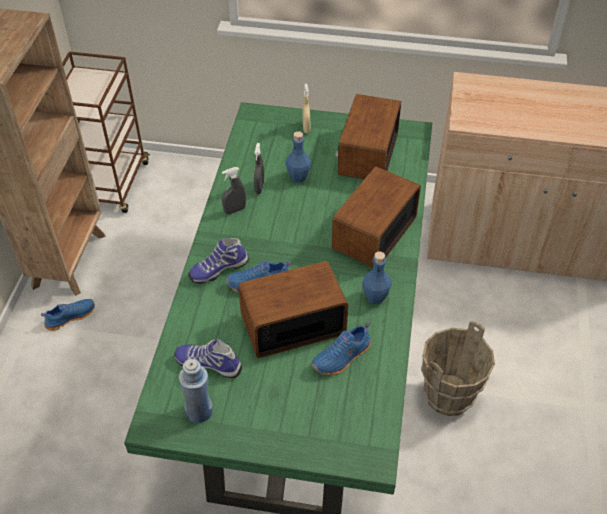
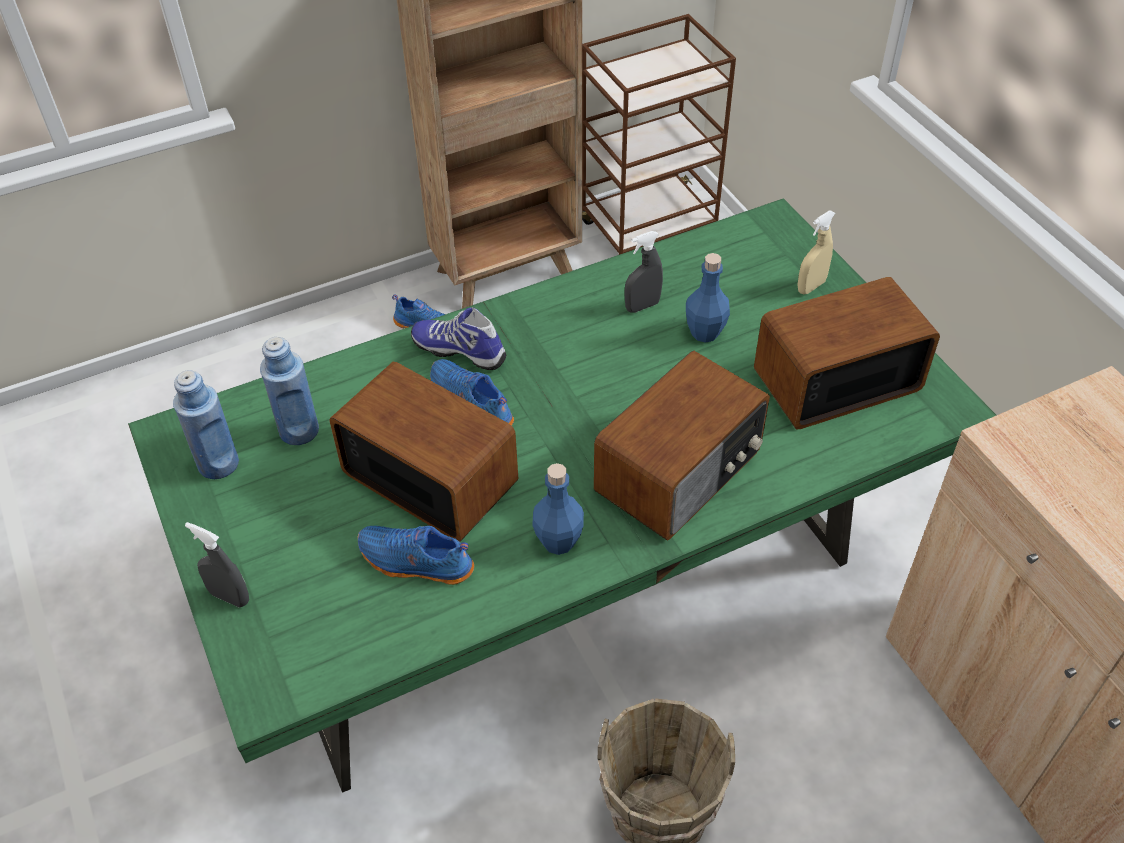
camera: 55 degrees right, 0 degrees up
(209, 363) = (299, 431): shoe -> blue bottle
(235, 210) = (576, 307): grey spray bottle -> grey spray bottle (229, 597)
(372, 233) = (681, 472): radio -> radio turned 135 degrees clockwise

